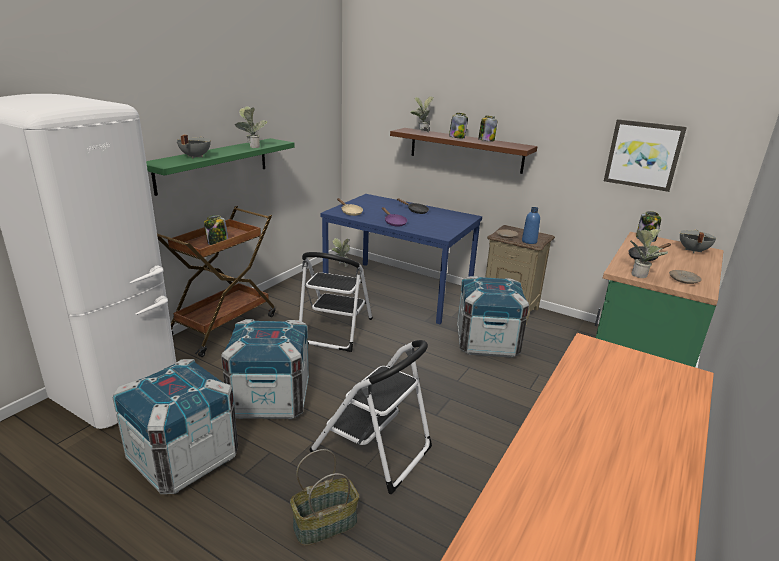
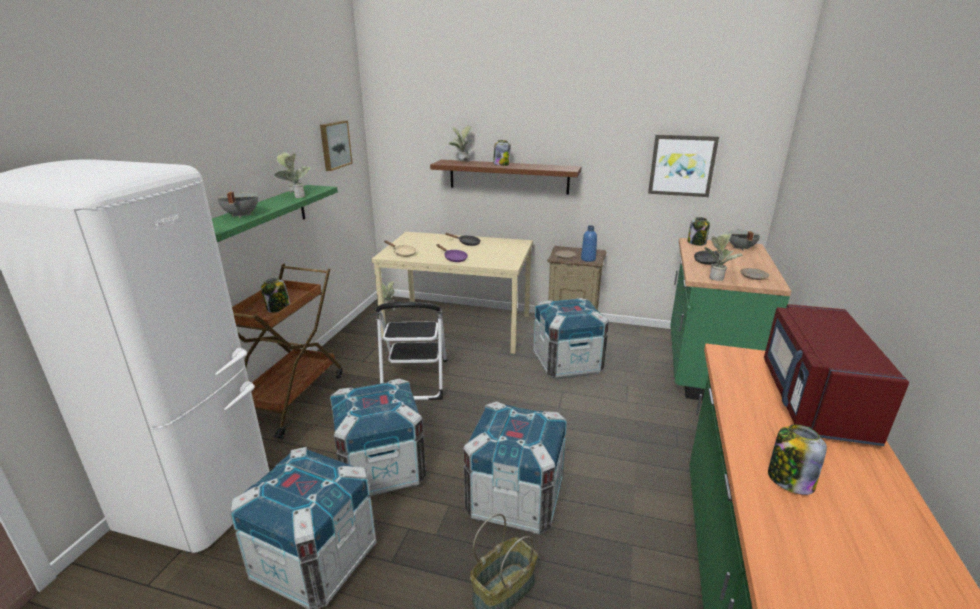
camera: 15 degrees left, 0 degrees up
(305, 105) = (334, 145): none -> picture
(374, 451) = (515, 499): step ladder -> crate
(397, 290) = (457, 326): blue dining table -> beige dining table
(486, 140) = (531, 165): jar -> jar (789, 480)
(652, 404) = (813, 399): none -> red microwave

